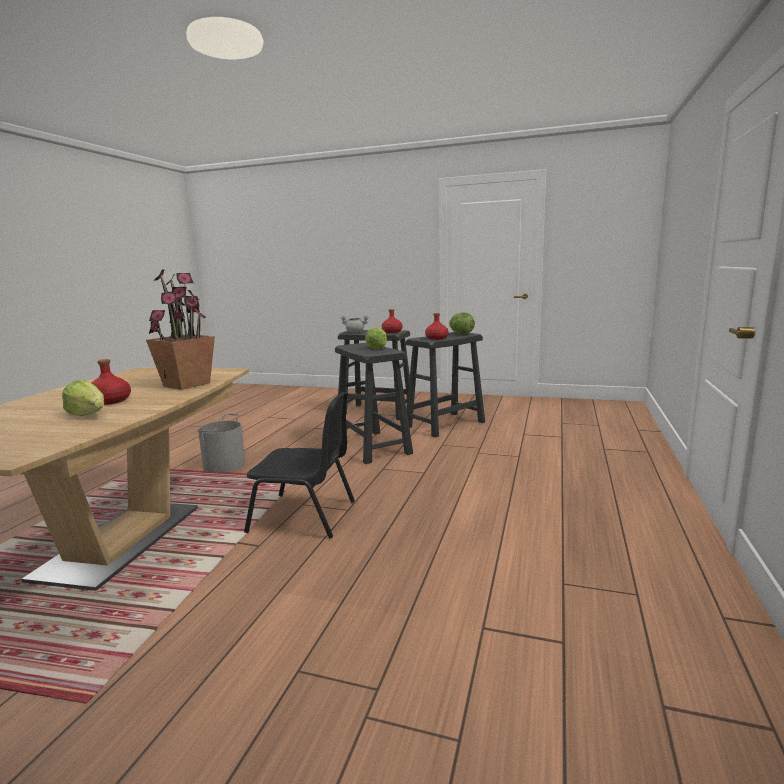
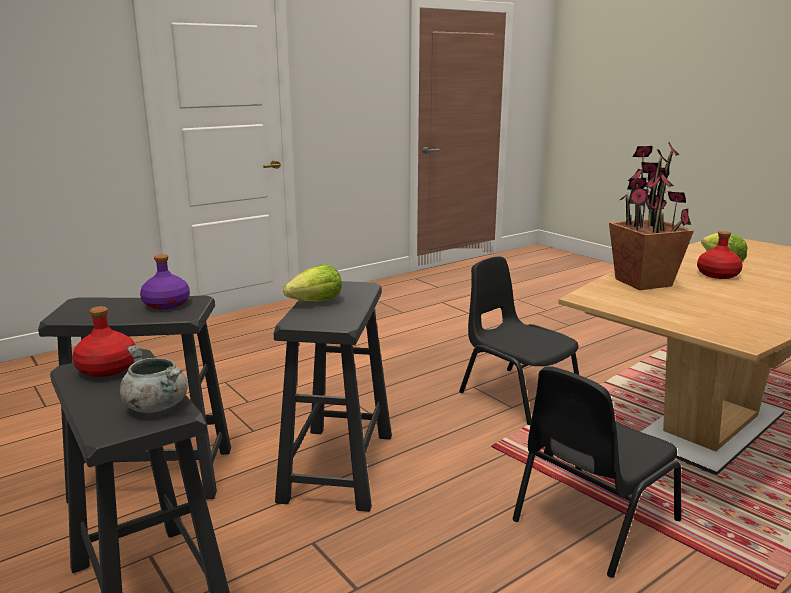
camera: 145 degrees left, 5 degrees up
(225, 465) = (592, 520): grey bucket -> black chair
(436, 338) = (167, 304): red bottle -> purple bottle
(461, 334) = (89, 306): lettuce -> none

